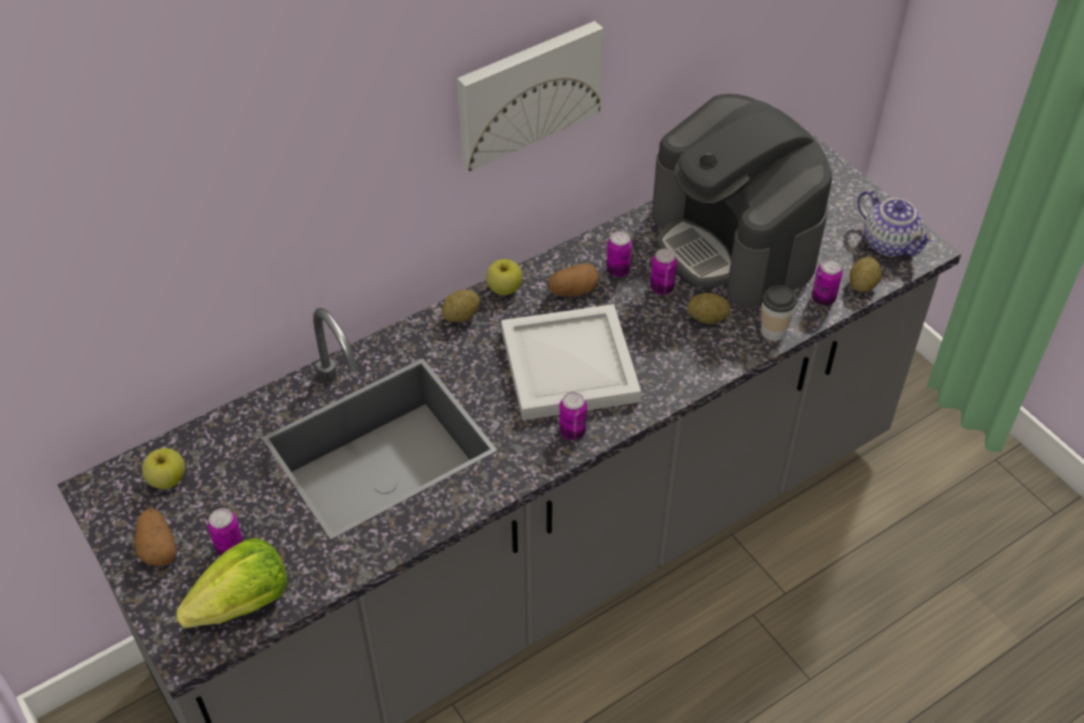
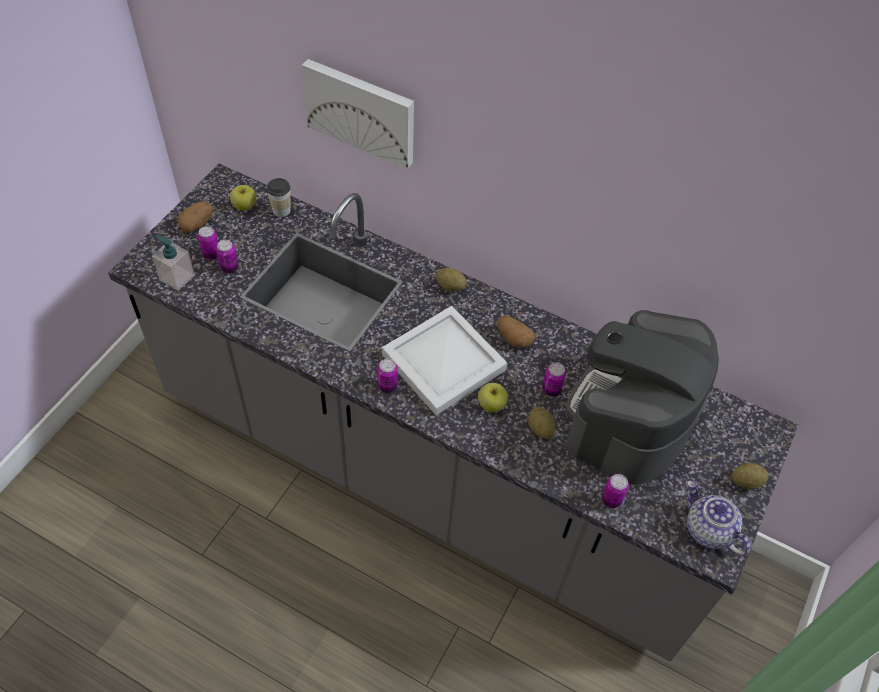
camera: 60 degrees right, 5 degrees up
(243, 604) = (177, 277): lettuce -> soap dispenser
(504, 288) = (489, 299): apple -> apple (491, 404)
(527, 92) = (558, 190): picture -> picture (361, 111)
(618, 270) = (550, 357): can -> can (229, 268)
(773, 331) = (555, 476): cup -> cup (281, 210)
(862, 285) = (645, 523): potato -> potato (746, 481)
(890, 243) = (707, 530): teapot -> teapot turned 120 degrees clockwise

